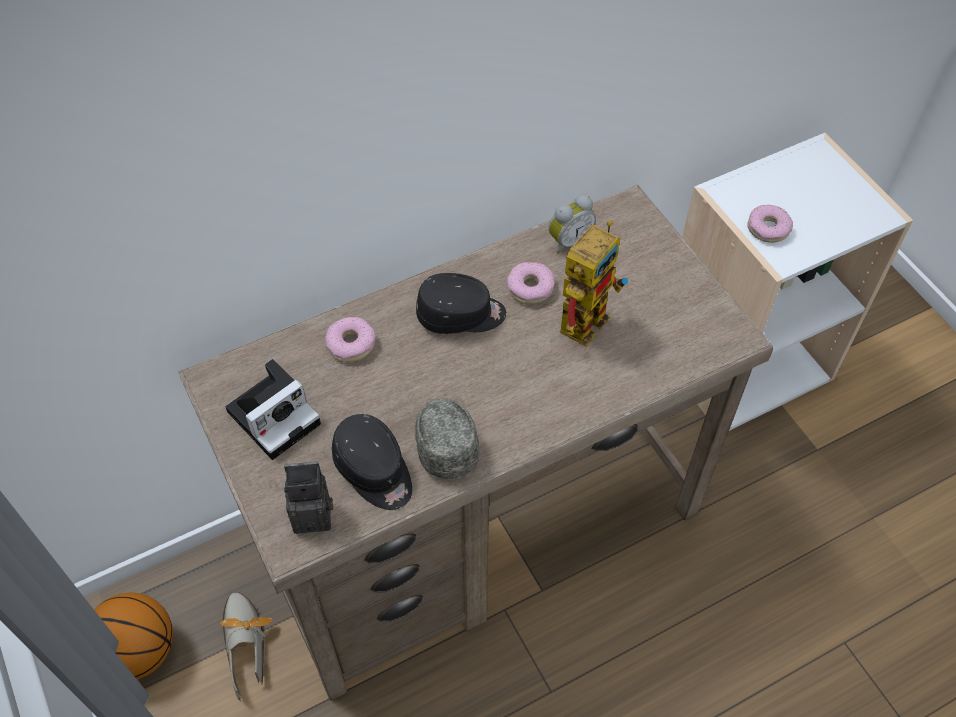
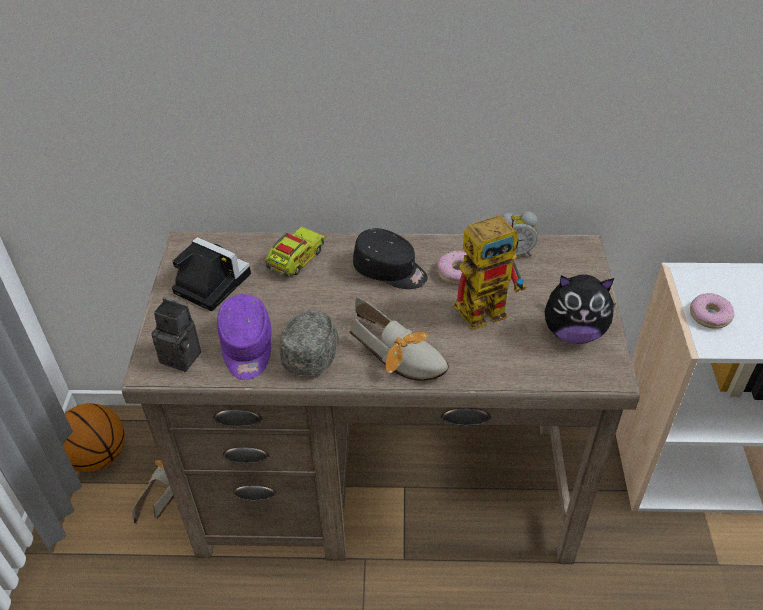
camera: 30 degrees right, 10 degrees down
(276, 415) = (209, 283): camera -> camera turned 135 degrees counterclockwise
(351, 344) = (296, 259): donut -> toy truck
(374, 471) = (247, 347): black cap -> purple cap
(537, 407) = (401, 356): none -> shoe
(679, 307) = (573, 332): none -> plush toy

